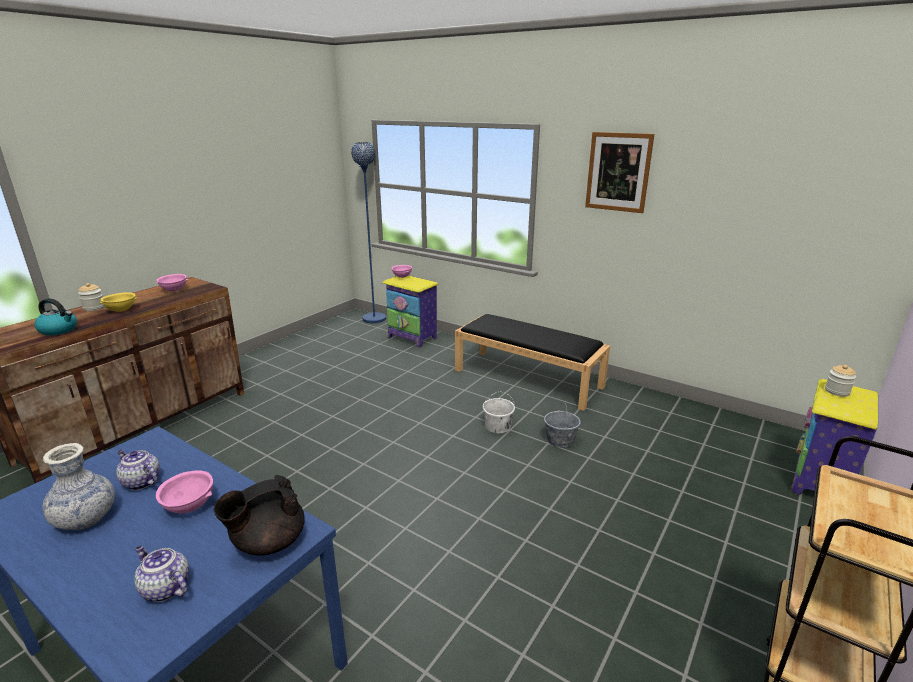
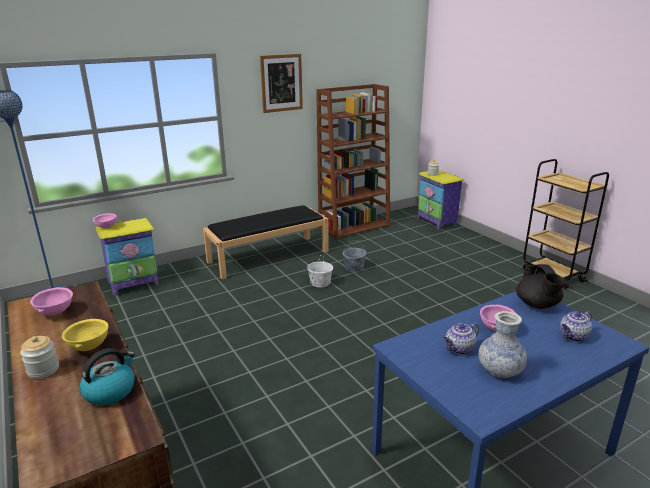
camera: 65 degrees left, 0 degrees up
(682, 410) = (354, 227): none -> brown bookcase

